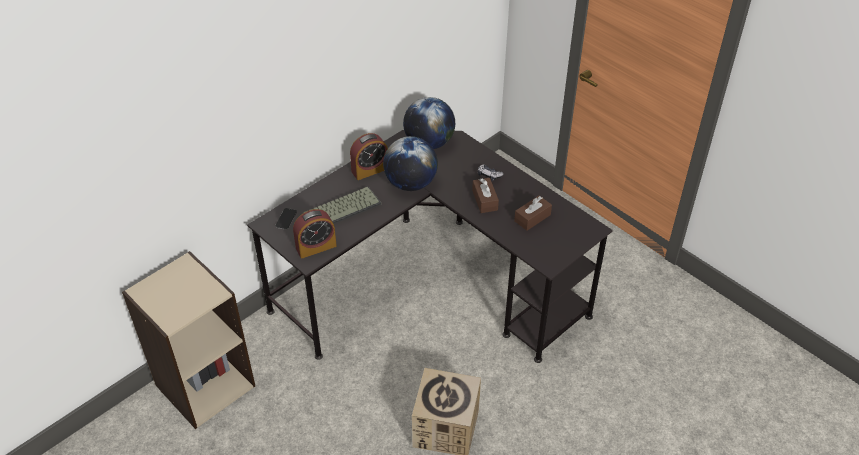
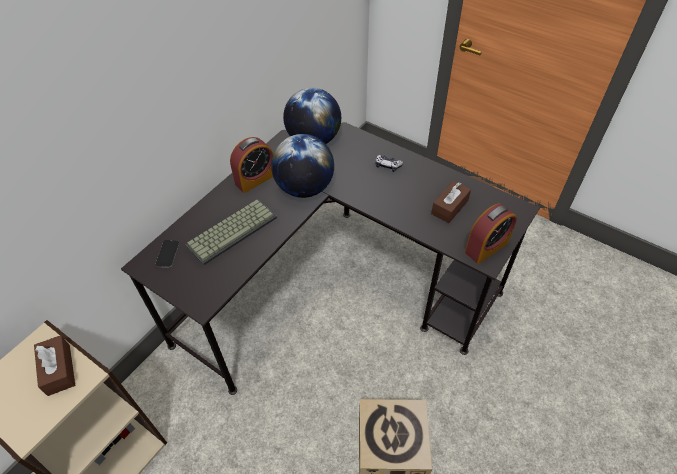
camera: 10 degrees left, 5 degrees up
(316, 247) = (209, 284): alarm clock -> alarm clock (486, 247)
(485, 200) = (391, 195): brown tissue box -> brown tissue box (59, 369)

